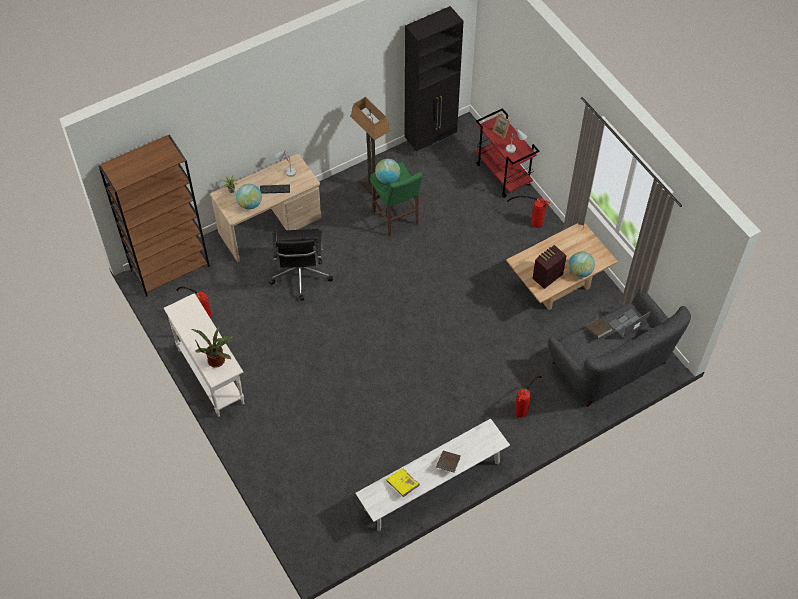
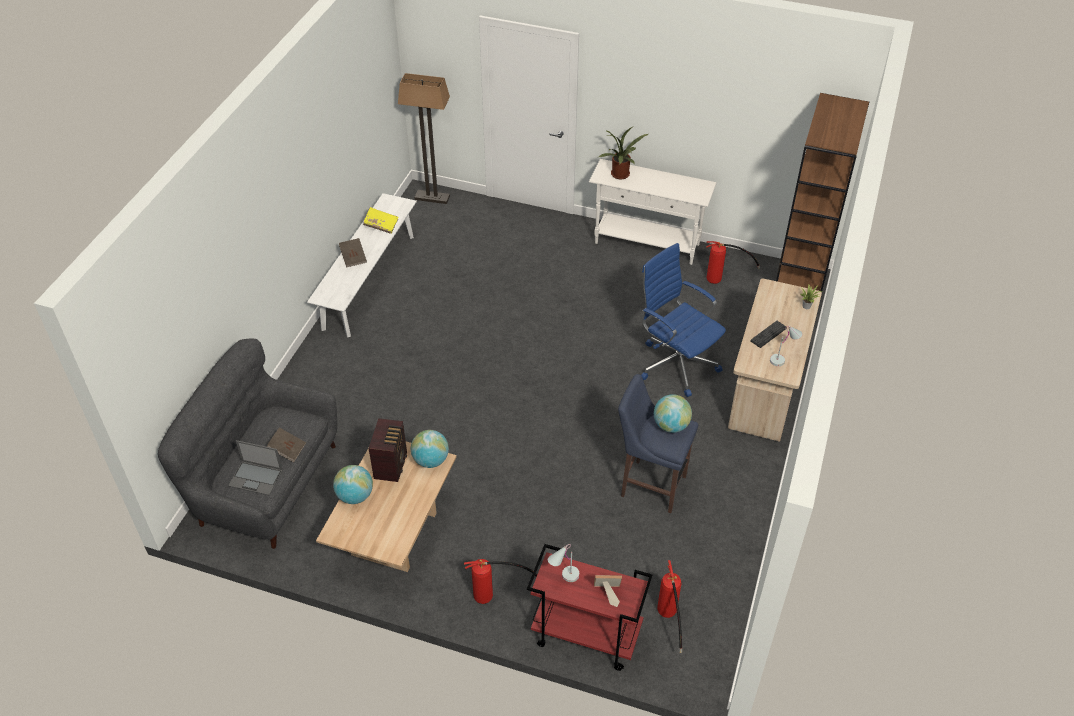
camera: 140 degrees right, 10 degrees down
(250, 204) = (770, 306): globe -> globe (431, 460)
(300, 276) = (676, 363): black office chair -> blue office chair
(371, 188) = (719, 501): floor lamp -> floor lamp (432, 198)
(396, 219) = (650, 484): green stool -> blue stool
(431, 141) = (723, 617): black cabinet -> none
(525, 406) = (332, 388): fire extinguisher -> fire extinguisher (668, 620)
(627, 324) = (256, 478): laptop -> laptop turned 90 degrees clockwise

